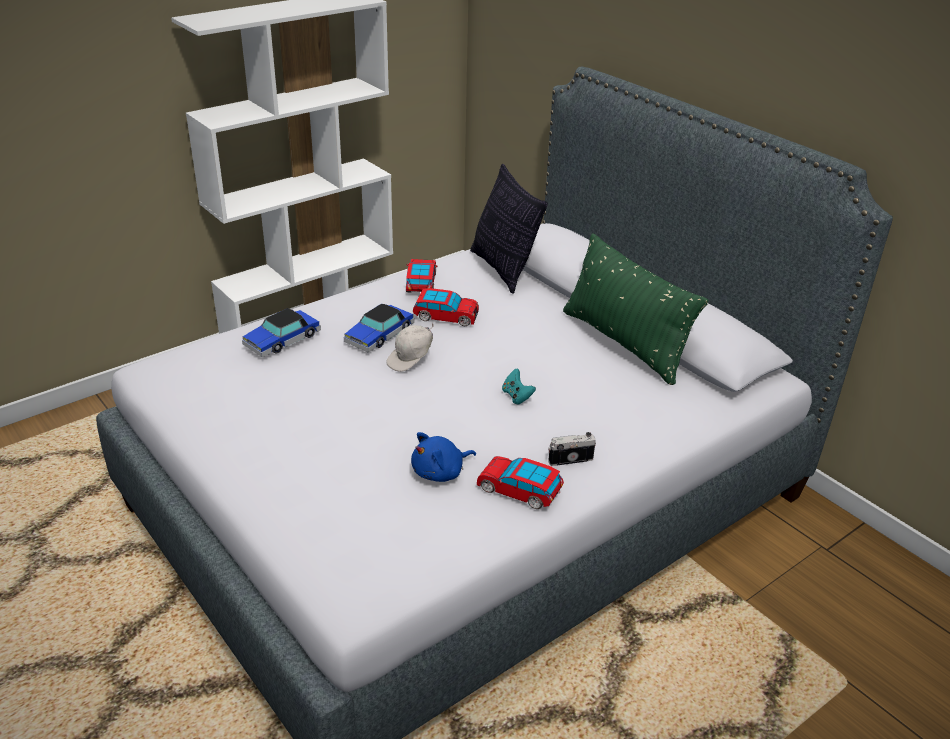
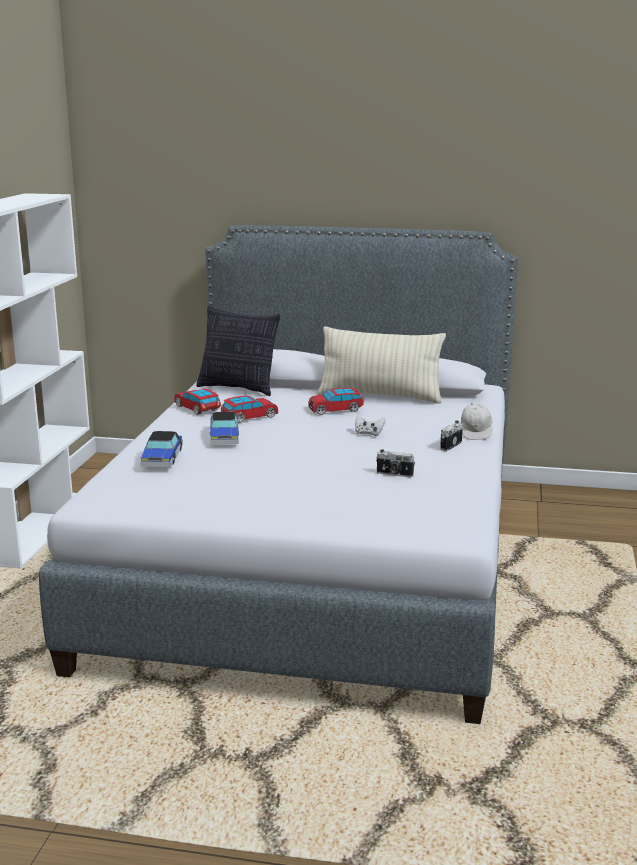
camera: 40 degrees left, 15 degrees down
(411, 360) = (272, 439): white cap -> white cap (476, 433)
(440, 472) = (394, 474): blue plush toy -> camera
(517, 396) = (368, 433): turquoise game controller -> white game controller
(519, 491) = (451, 465): toy car -> toy car (335, 410)
(624, 343) = (380, 396): green pillow -> beige pillow

